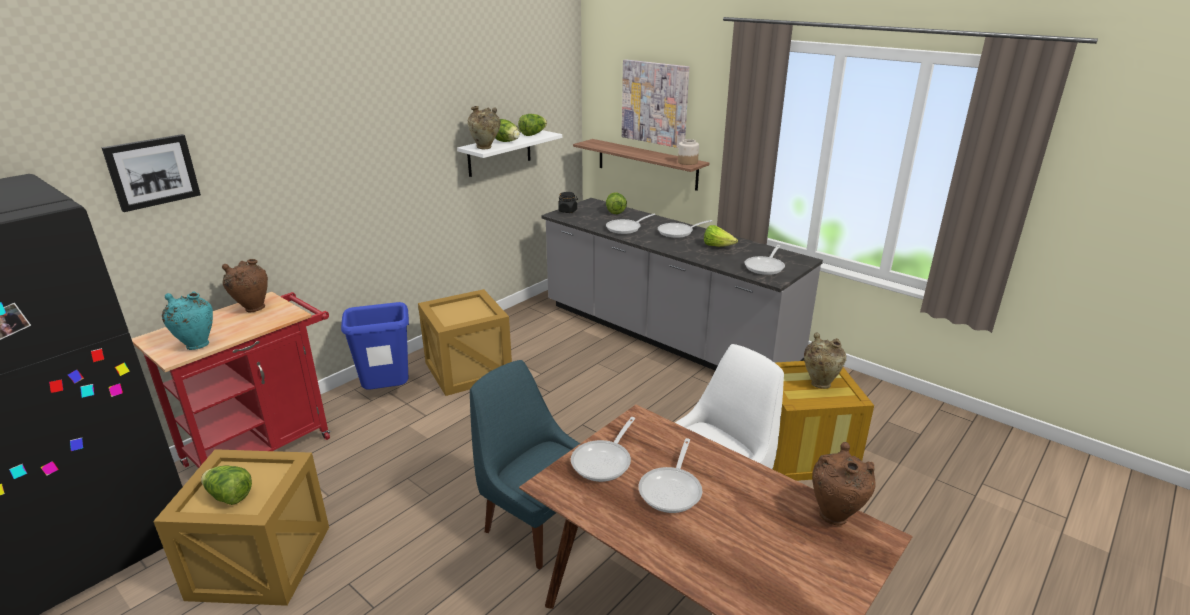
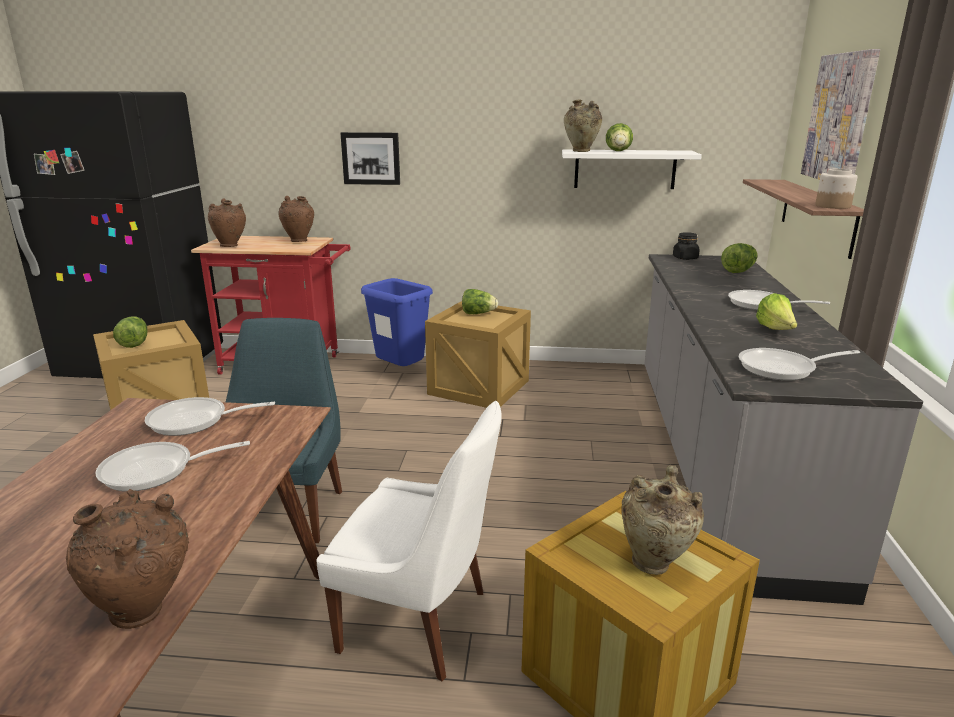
camera: 55 degrees right, 5 degrees down
(152, 172) = (260, 109): picture -> picture (371, 158)
(197, 345) = (230, 246): turquoise vase -> brown vase
(533, 134) = (668, 151): lettuce -> lettuce (478, 313)
(626, 228) = (705, 284): frying pan -> none

